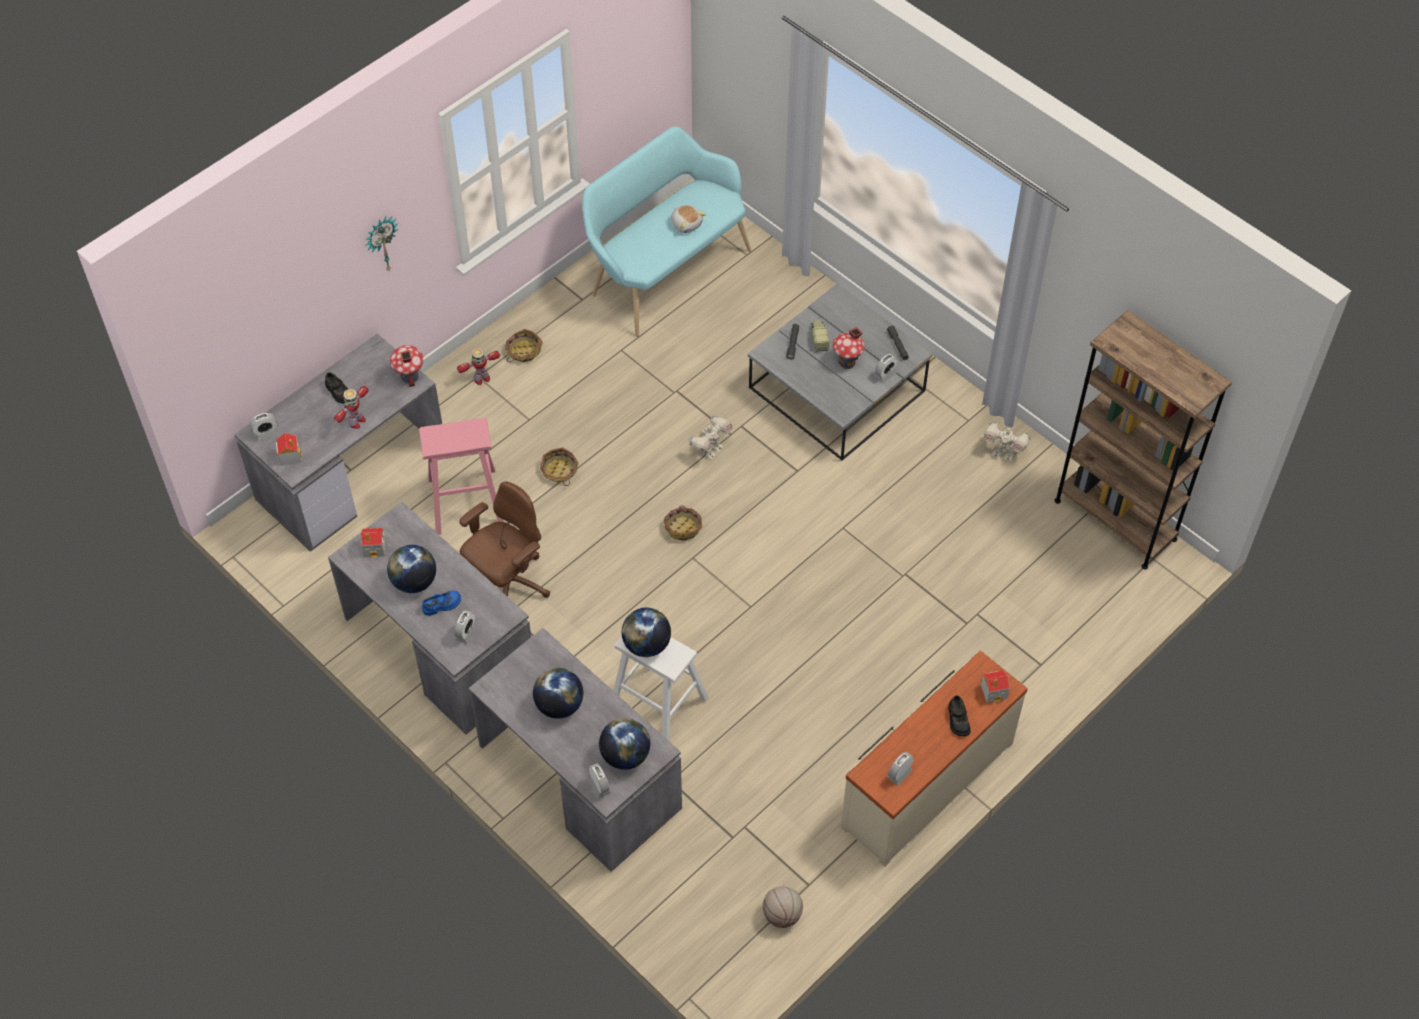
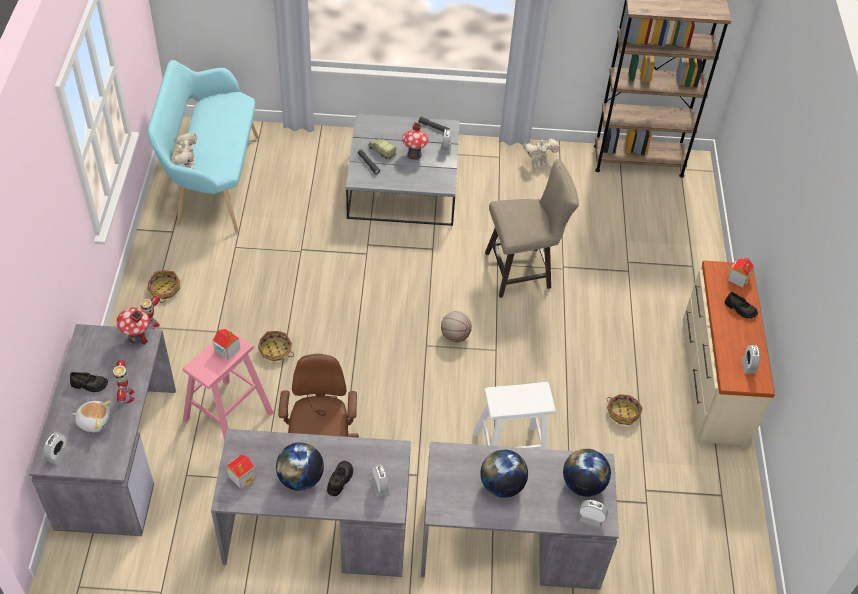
camera: 45 degrees left, 5 degrees down
(290, 456) = (97, 457): toy house -> toy house (227, 349)
(382, 244) = (57, 233): wall clock -> none
(442, 605) = (340, 480): blue shoe -> black shoe
(646, 645) = (512, 401): globe -> none
(683, 527) = (399, 331): basket -> basket (623, 413)
(686, 223) = (225, 127): plush toy -> plush toy (94, 420)
(711, 450) = (364, 271): toy robot -> toy robot (187, 166)
(782, 914) = (728, 527): basketball -> basketball (455, 335)
(861, 551) = (523, 270): none -> beige stool

